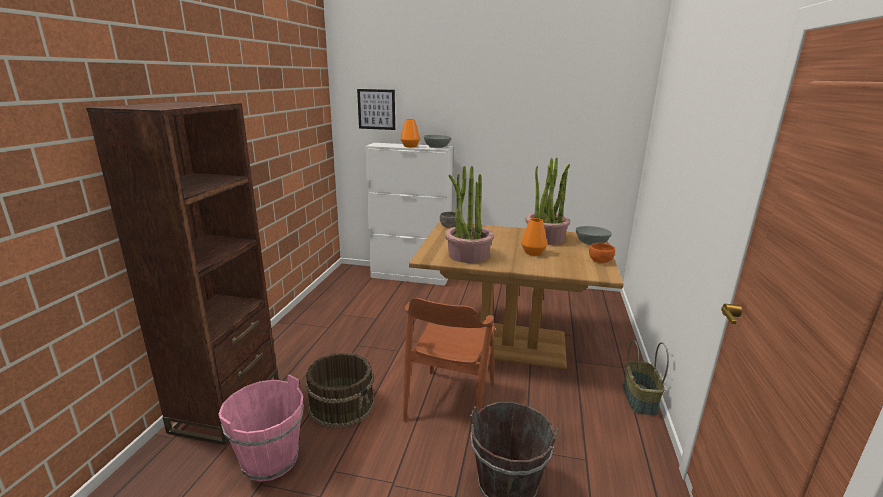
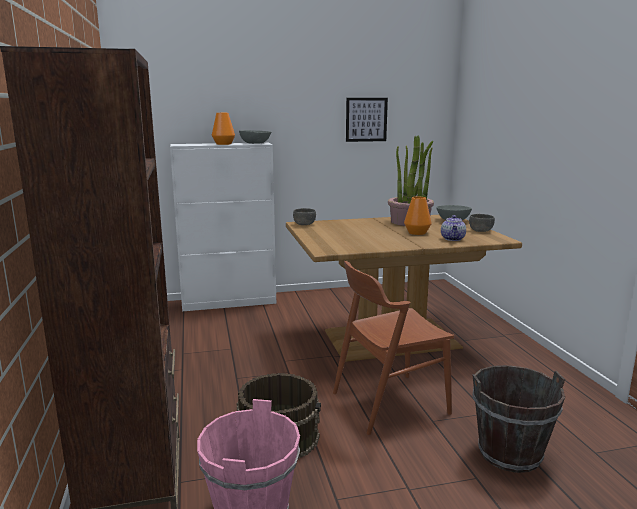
camera: 25 degrees left, 5 degrees down
(376, 109) = (171, 104): picture -> picture (366, 119)
(450, 402) = (389, 402): brown chair -> brown chair turned 75 degrees clockwise
(468, 255) = (363, 242): potted plant -> none
(556, 266) = (453, 239): none -> teapot
(600, 260) = (480, 230): orange bowl -> grey bowl
(640, 399) = (541, 356): basket -> none

